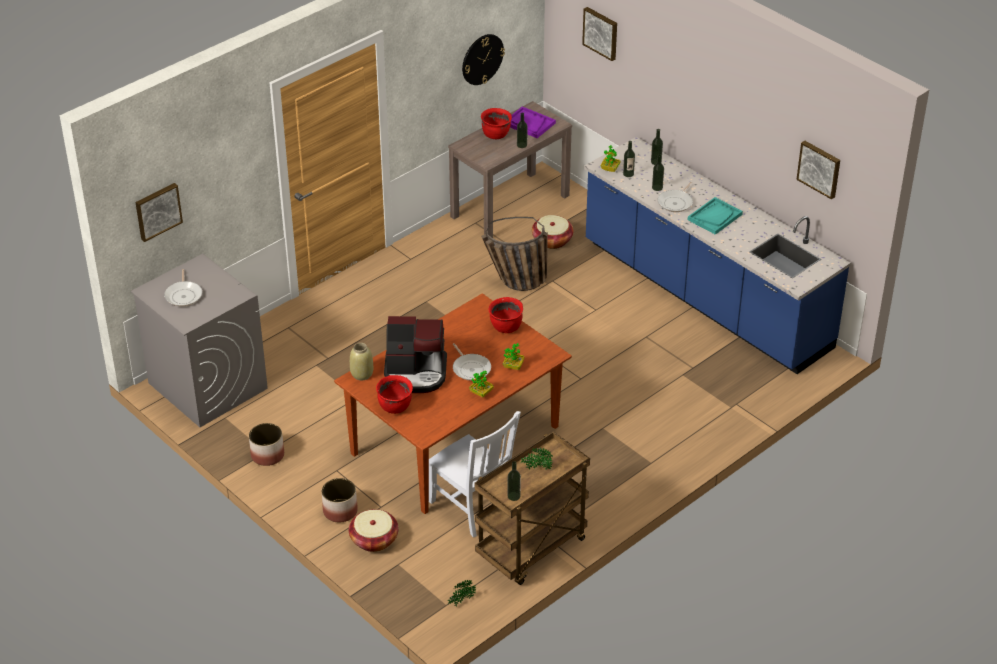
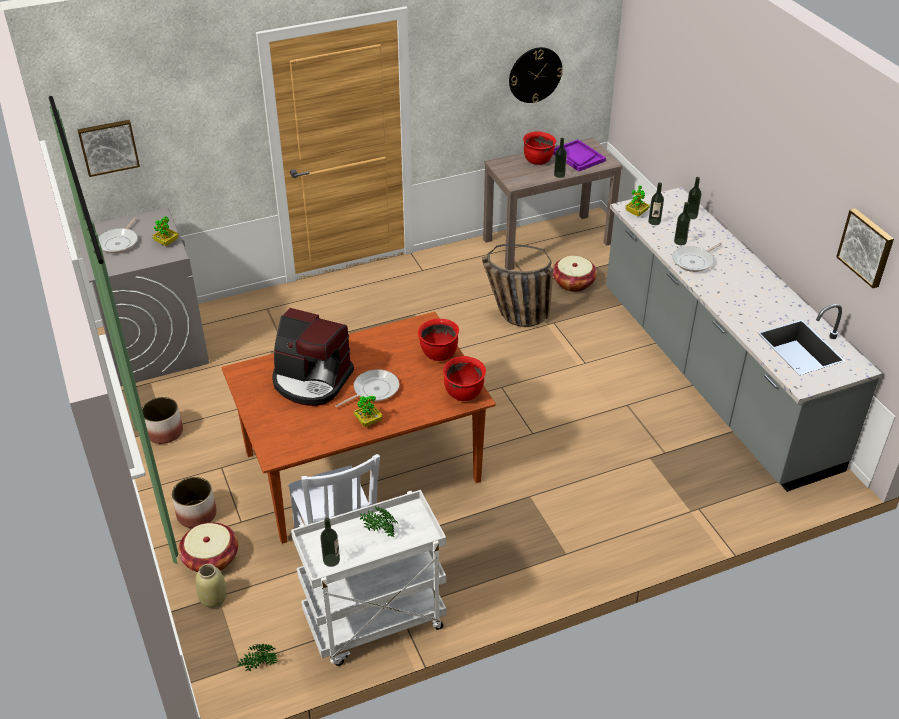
camera: 20 degrees right, 0 degrees up
(362, 374) = (254, 367): beige vase -> beige vase (213, 598)
(395, 407) = (265, 413): red cooking pot -> red cooking pot (464, 393)
(470, 368) = (373, 390): frying pan -> frying pan turned 120 degrees counterclockwise
(513, 366) = (422, 399): potted plant -> potted plant (166, 242)
(531, 550) = (374, 624): brown cart -> white cart
(601, 33) = (664, 63): picture -> none
(705, 296) = (712, 377): blue counter -> grey counter
(714, 217) = (733, 286): turquoise tray -> none

